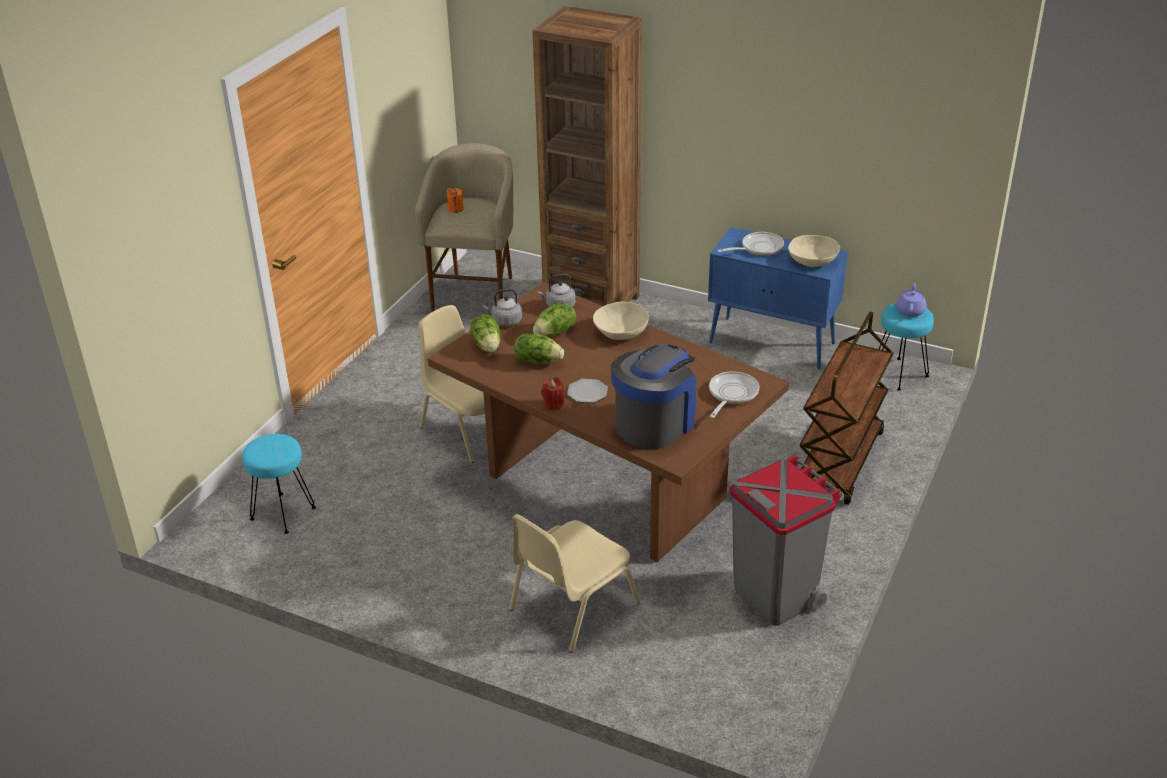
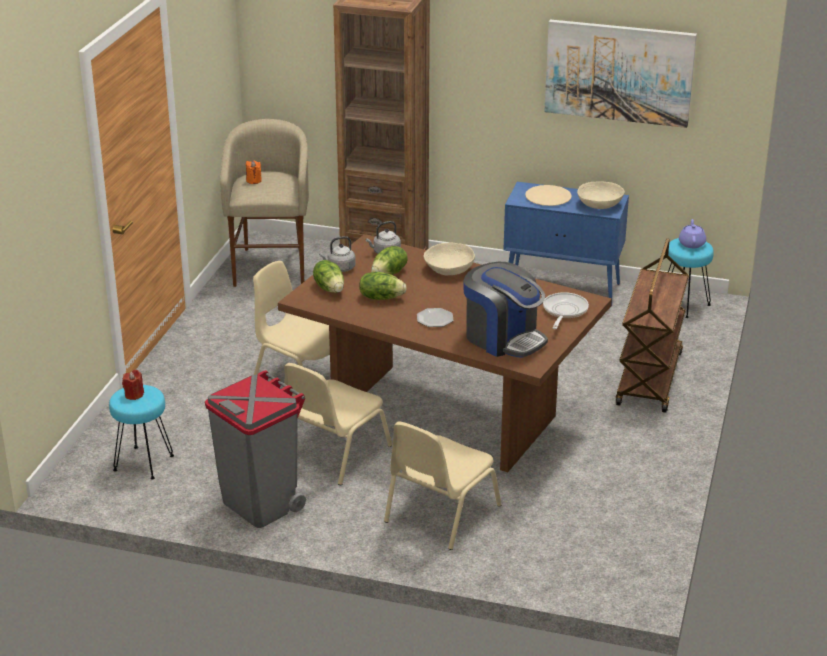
camera: 10 degrees left, 5 degrees down
(479, 520) = (333, 453): none -> beige chair
(553, 404) = (407, 330): red candle -> red candle (134, 395)
(655, 423) = (503, 338): coffee machine -> coffee machine turned 105 degrees clockwise
(758, 248) = (548, 197): frying pan -> beige plate
(775, 595) = (620, 488): grey trash can -> grey trash can (260, 504)
(841, 119) = (619, 72): none -> picture

